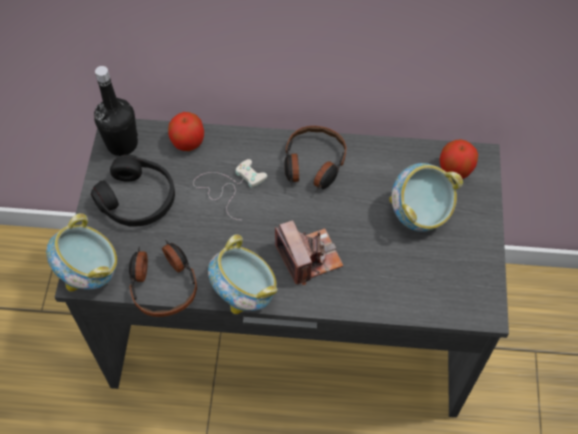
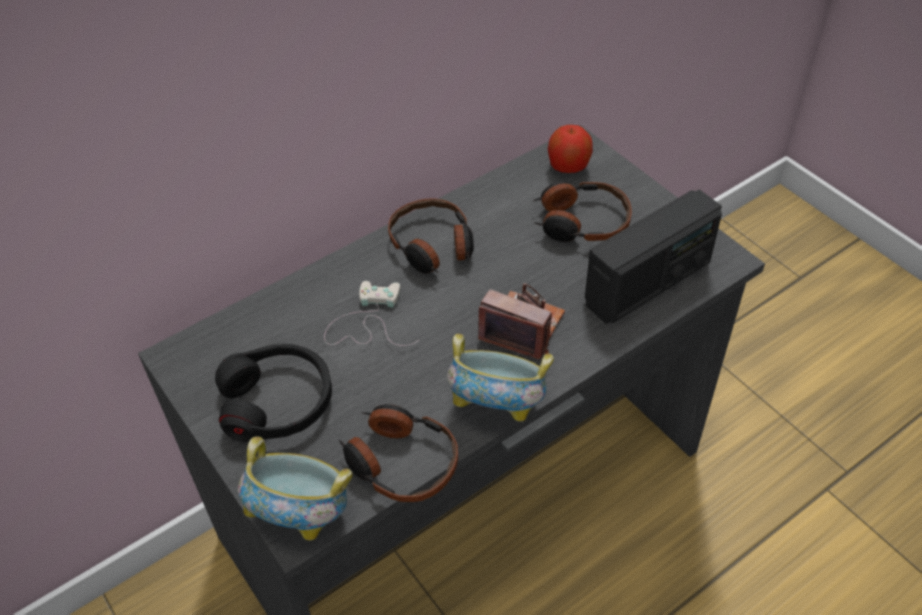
camera: 40 degrees left, 10 degrees down
(122, 144) = (197, 362): black bottle -> none
(188, 142) = (275, 311): apple -> none
(415, 288) = (648, 283): none -> radio
(419, 215) = (580, 222): bowl -> headphones

